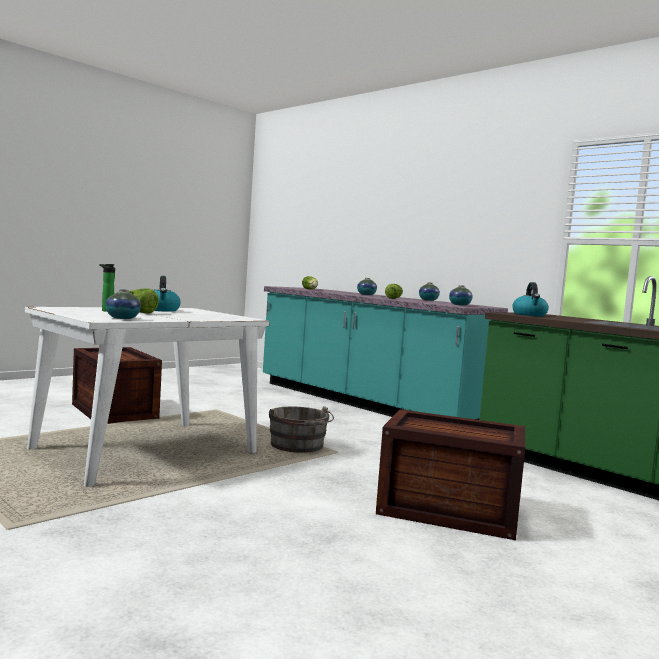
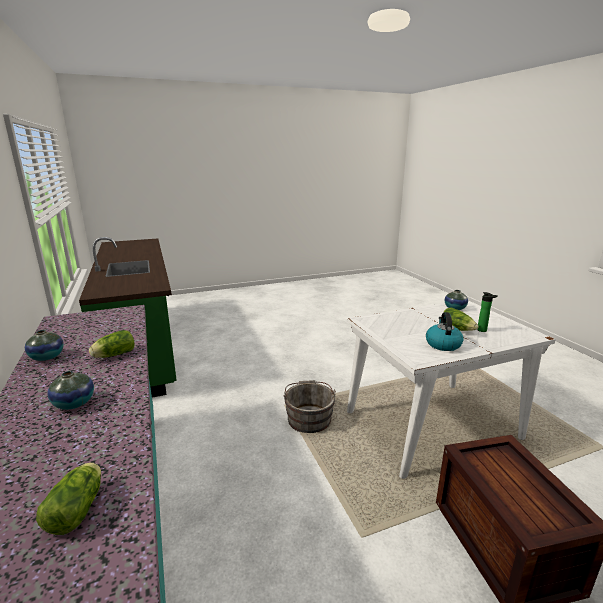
camera: 155 degrees left, 15 degrees up
(450, 511) = (275, 349): crate -> none
(459, 305) = (108, 317): vase -> none
(530, 315) = (142, 285): kettle -> none

